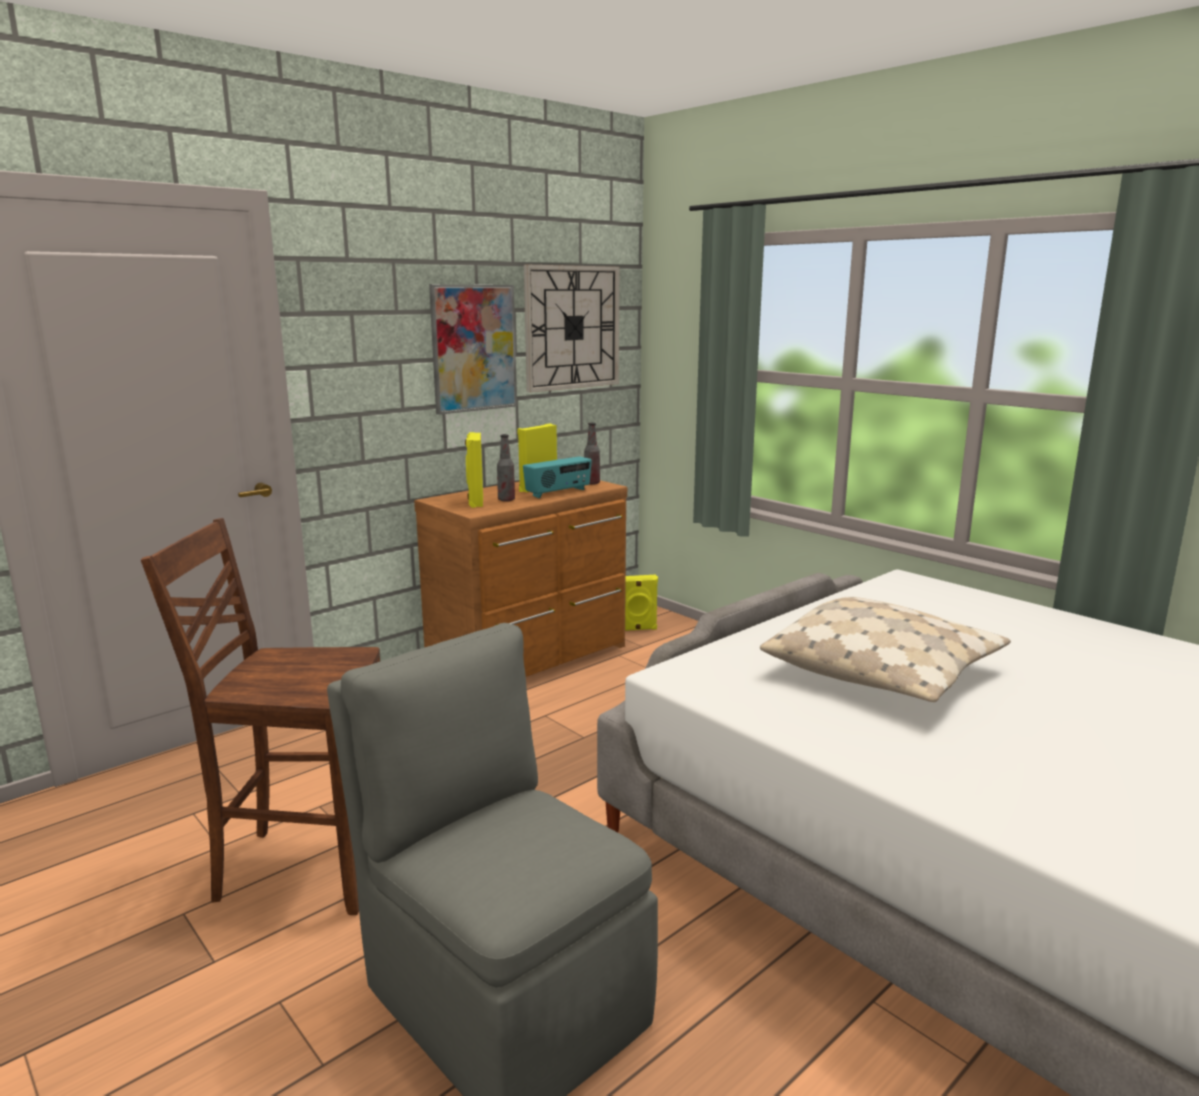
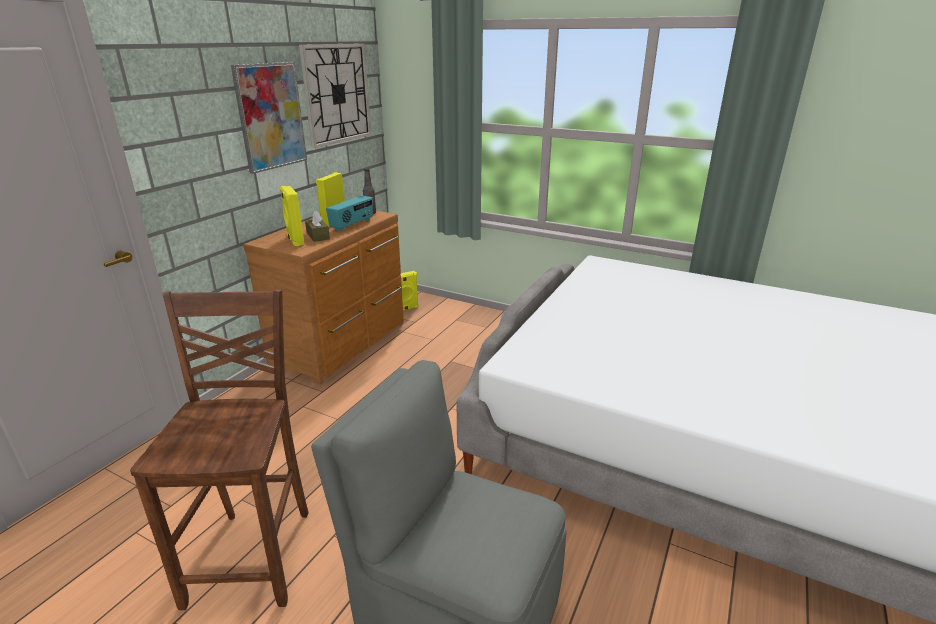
camera: 20 degrees left, 10 degrees up
(303, 867) = (255, 554): brown chair -> brown chair turned 105 degrees clockwise
(506, 500) = (318, 236): bottle -> brown tissue box
(883, 672) = (633, 336): beige pillow -> none

